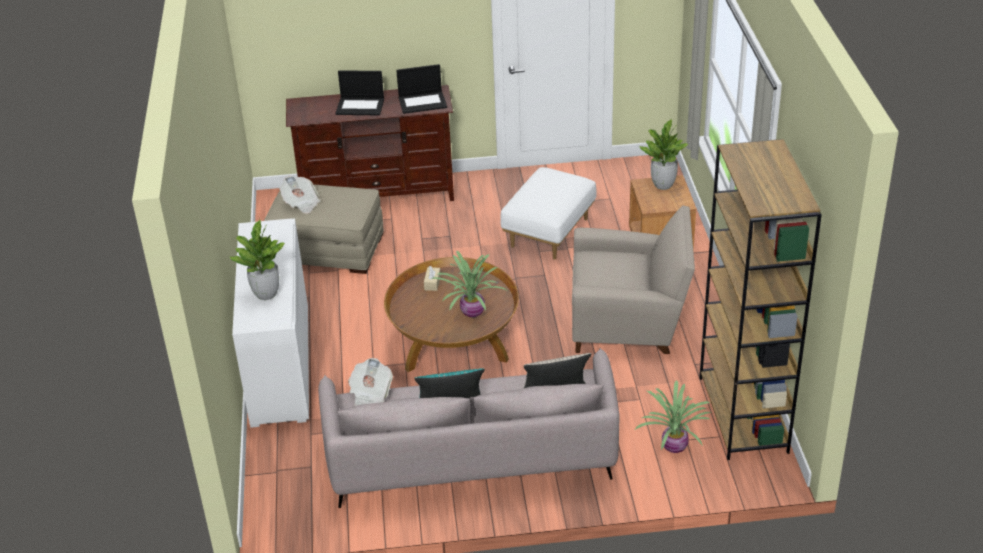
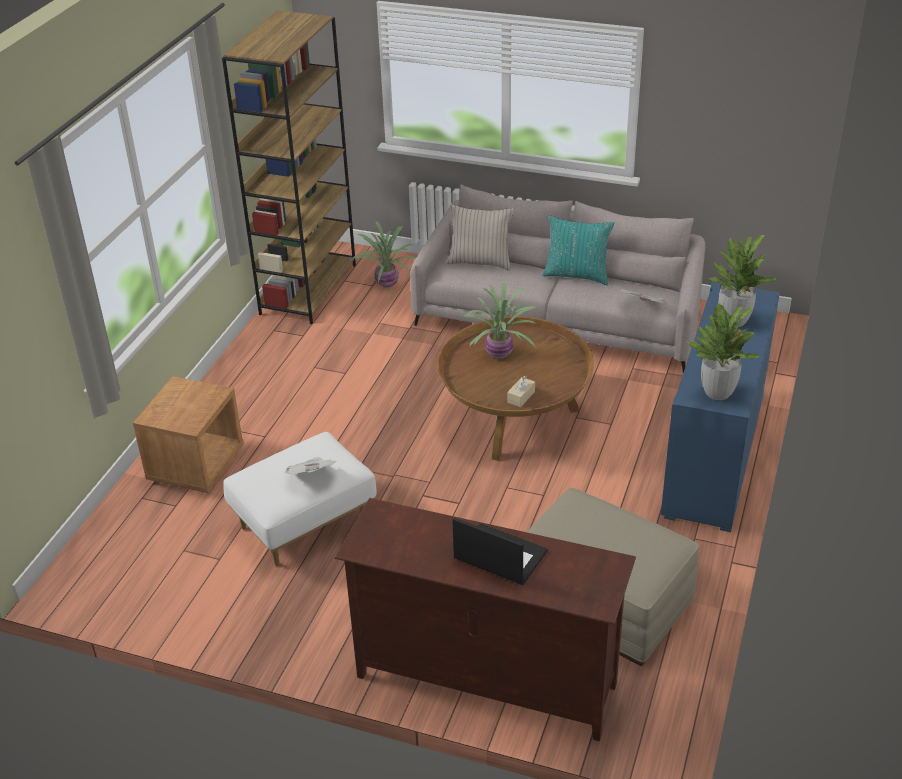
camera: 155 degrees left, 0 degrees up
(280, 364) = (714, 456): white cabinet -> blue cabinet
(301, 203) = (637, 545): newspaper -> newspaper (312, 476)
(423, 102) = (399, 530): laptop -> none
(629, 323) = (322, 388): beige armchair -> none
(663, 185) = (171, 415): potted plant -> potted plant (718, 392)

